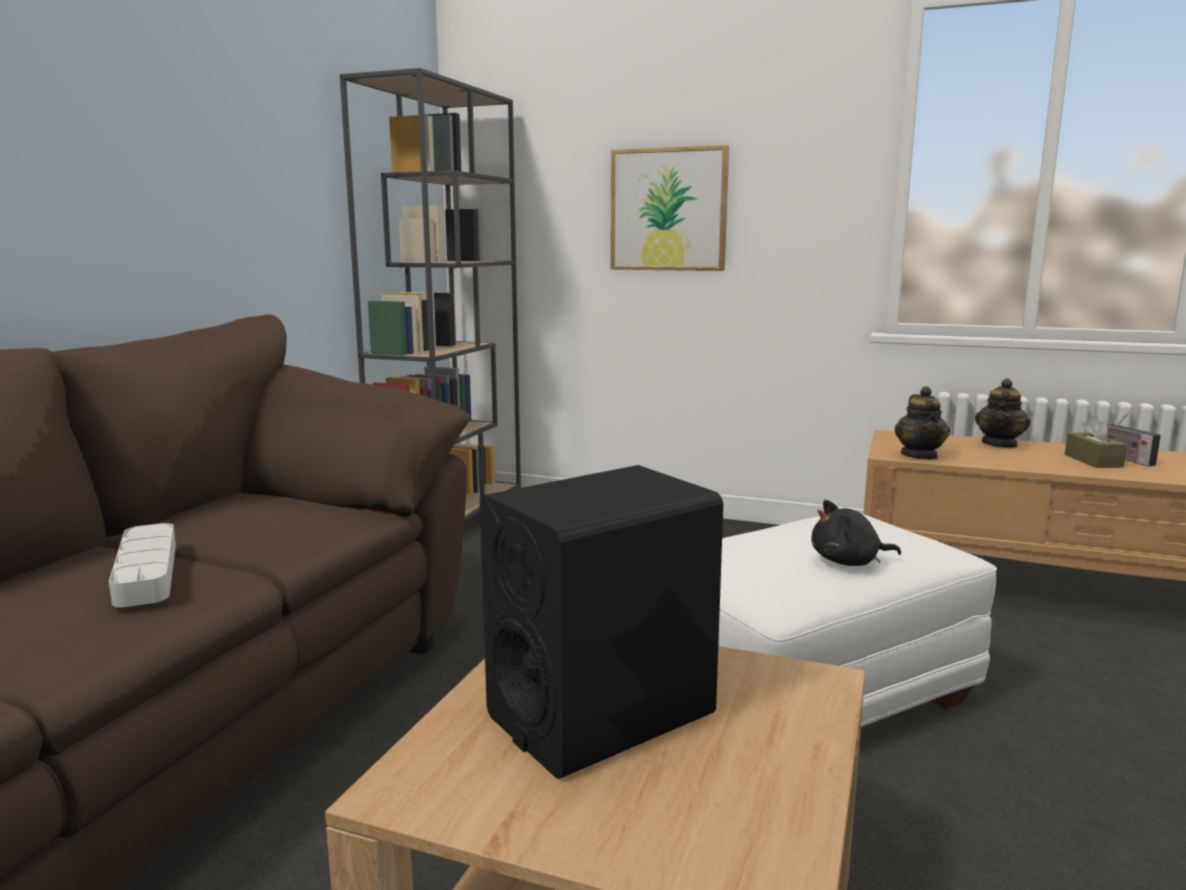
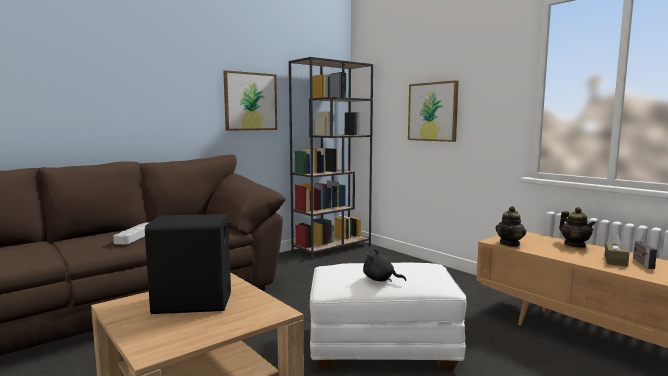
camera: 30 degrees right, 5 degrees down
(267, 174) = (250, 101): none -> picture
(1000, 444) = (575, 245): teapot -> teapot turned 75 degrees counterclockwise

